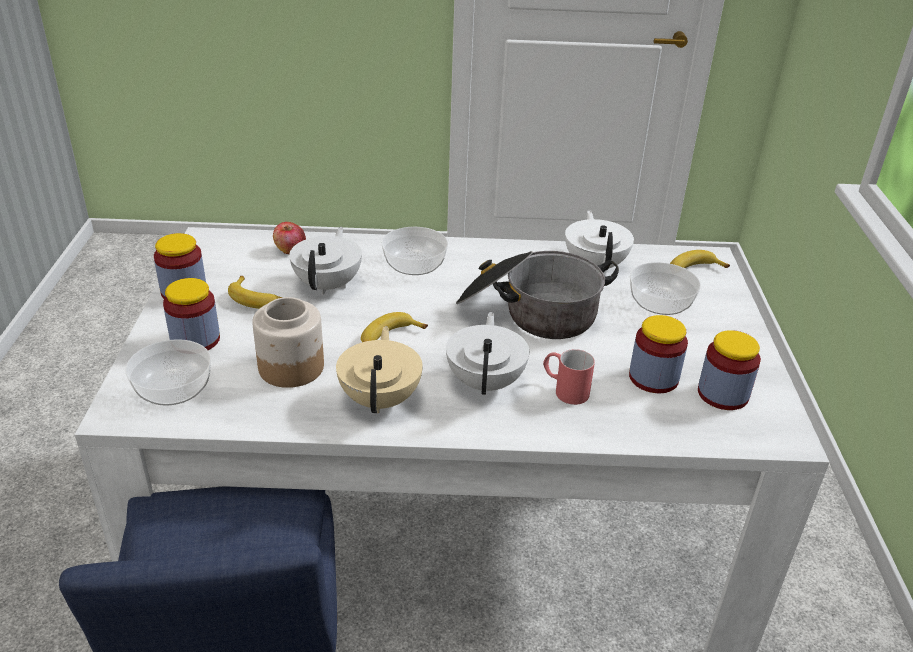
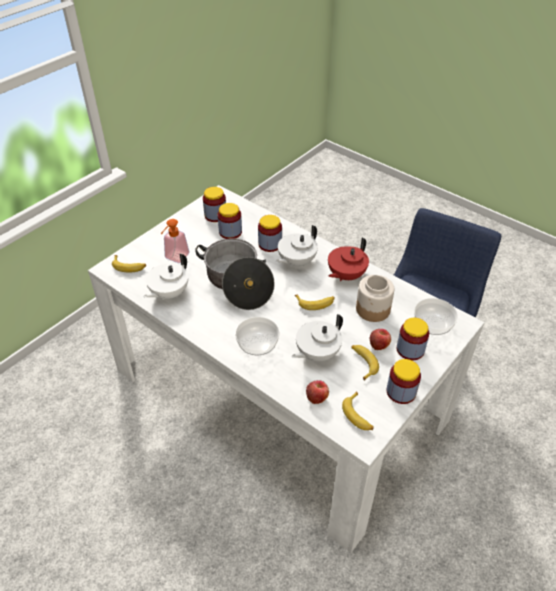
camera: 140 degrees left, 10 degrees up
(226, 254) = (358, 415): none -> banana
(248, 327) = (379, 345): none -> apple
(381, 399) = (345, 275): beige teapot -> red teapot
(564, 390) = (270, 244): red mug -> jar
(660, 303) = (174, 258): bowl -> soap dispenser

